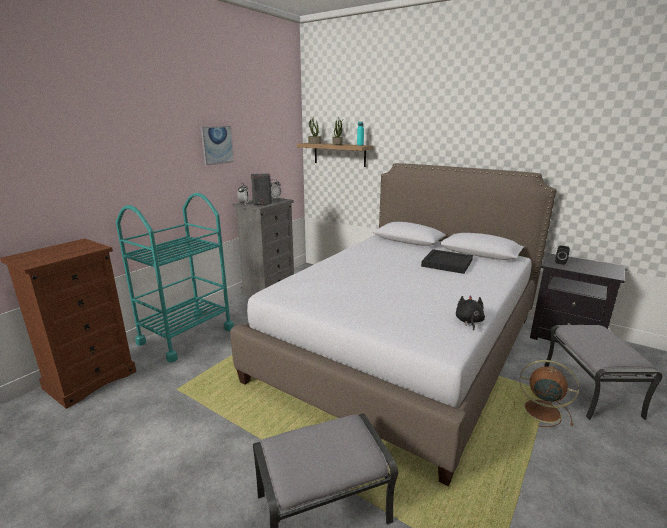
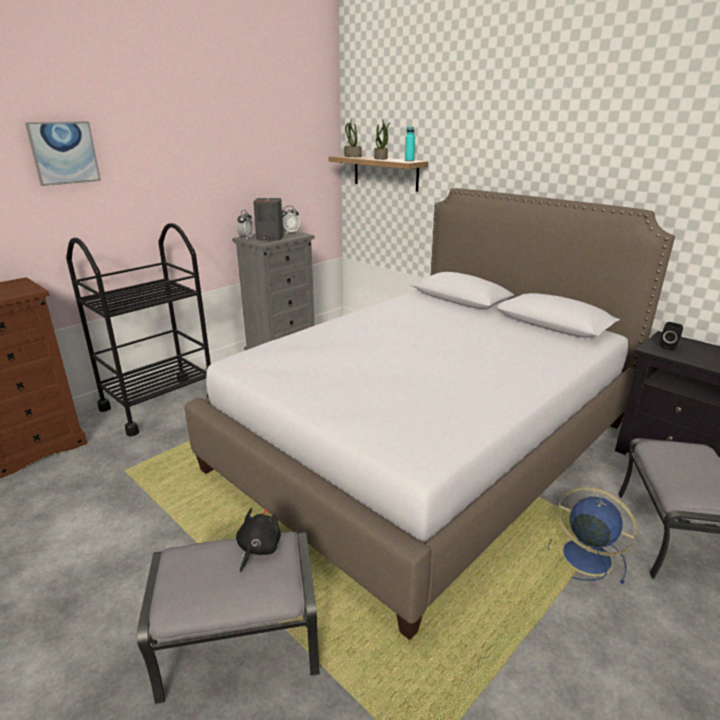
camera: 10 degrees right, 5 degrees up
(186, 336) = (159, 404): turquoise cart -> black cart
(217, 145) = (209, 158): picture -> picture (64, 153)
(447, 263) = (495, 337): black tray -> none
(469, 321) = (474, 424): black plush toy -> black plush toy (258, 549)
(540, 410) = (584, 556): brown fan -> blue fan

